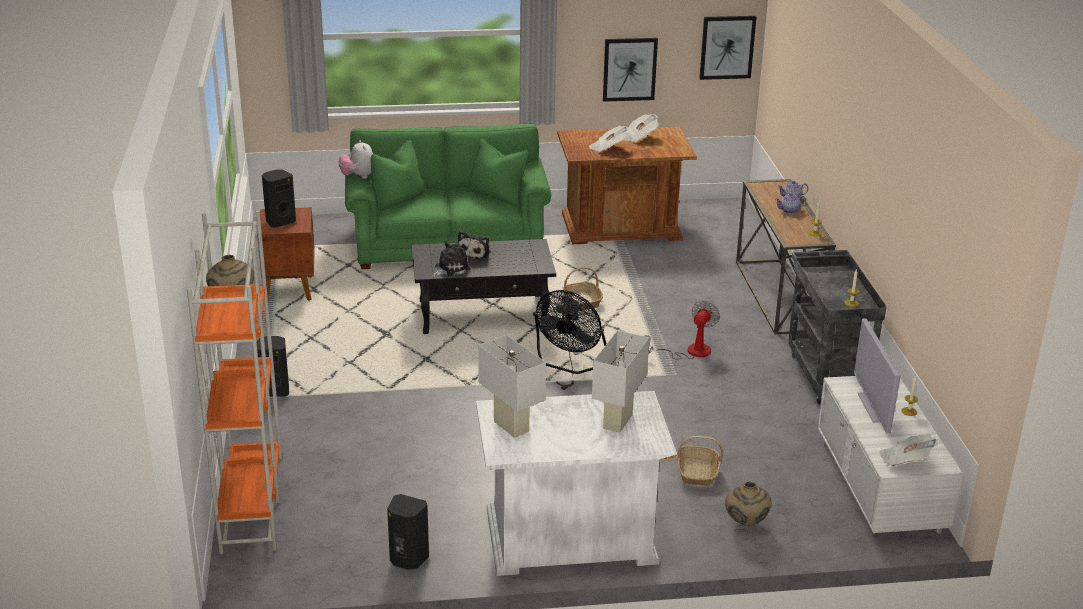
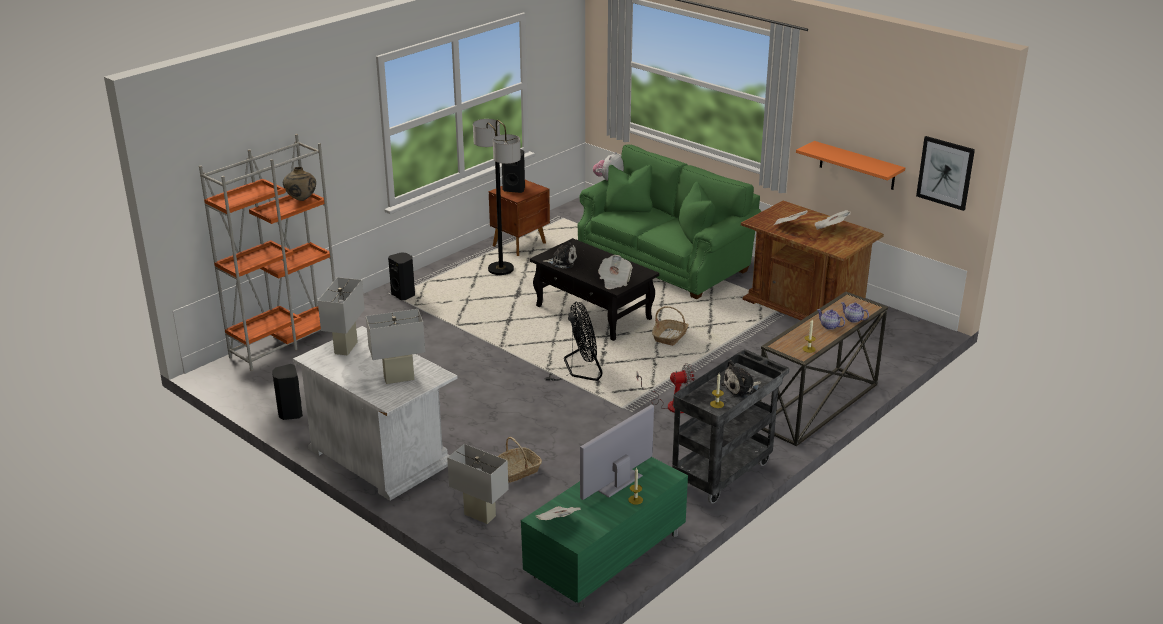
camera: 50 degrees right, 0 degrees up
(320, 320) = (501, 269): none -> floor lamp
(475, 253) = (596, 260): plush toy -> plush toy (741, 388)
(528, 262) = (614, 281): none -> newspaper
(629, 69) = (857, 165): picture -> orange shelf
(745, 523) = (480, 515): beige vase -> white table lamp
(879, 487) = (605, 555): white tv stand -> green tv stand

